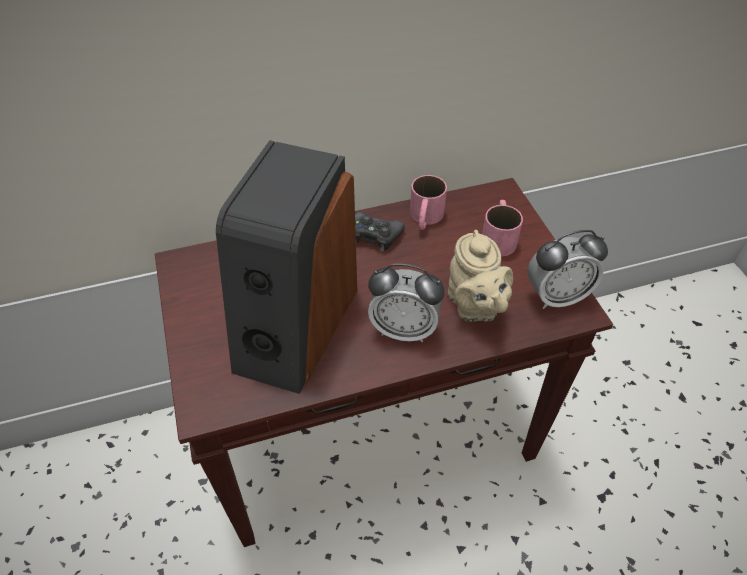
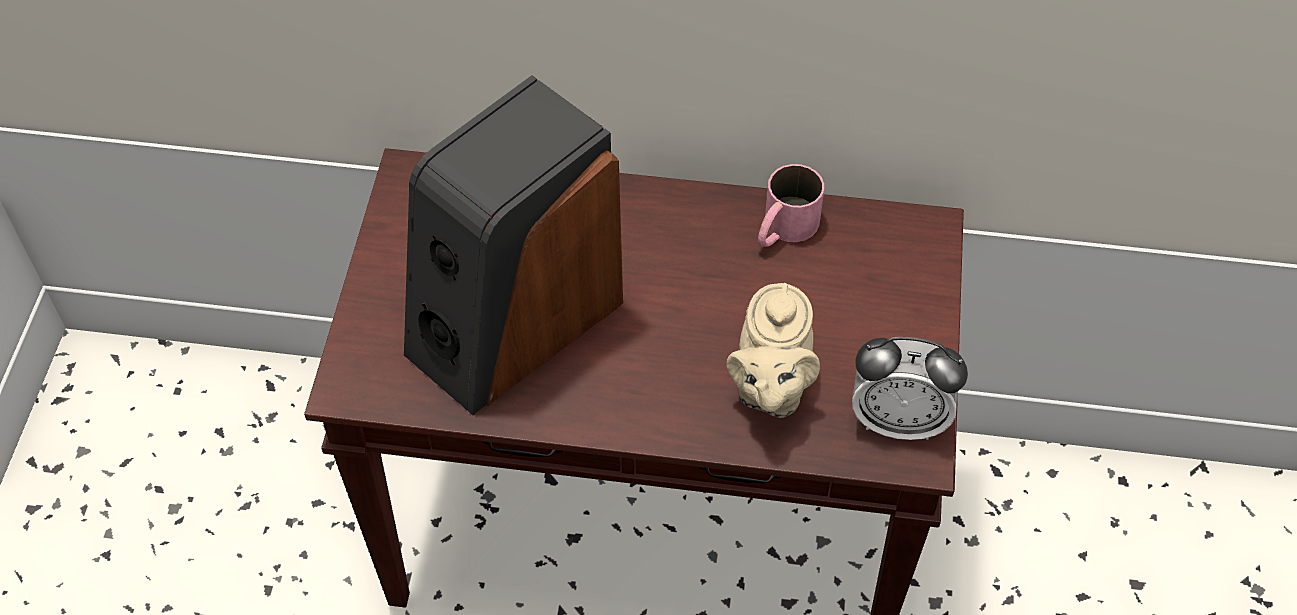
camera: 25 degrees right, 5 degrees up
(374, 236) = (693, 230): black game controller -> none
(404, 329) = (653, 383): alarm clock -> none
(498, 236) = (874, 297): pink mug -> none

